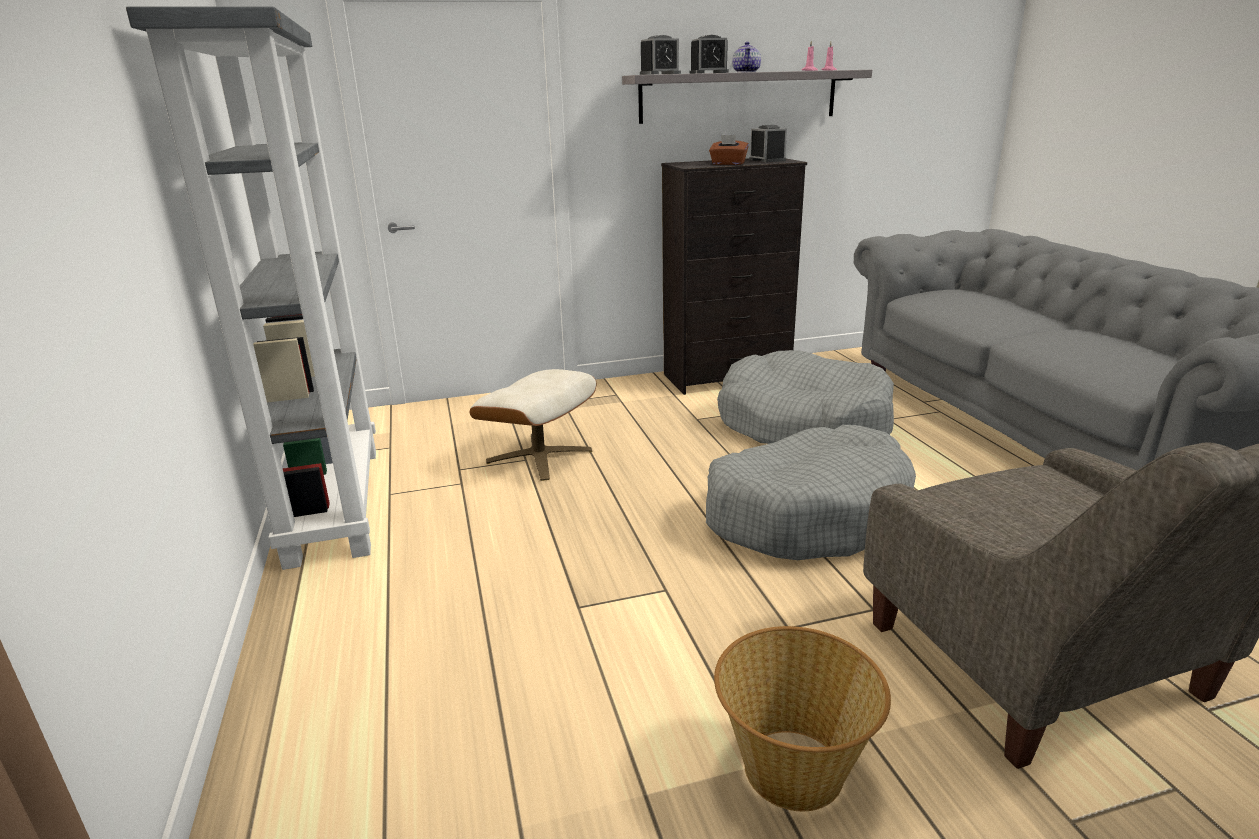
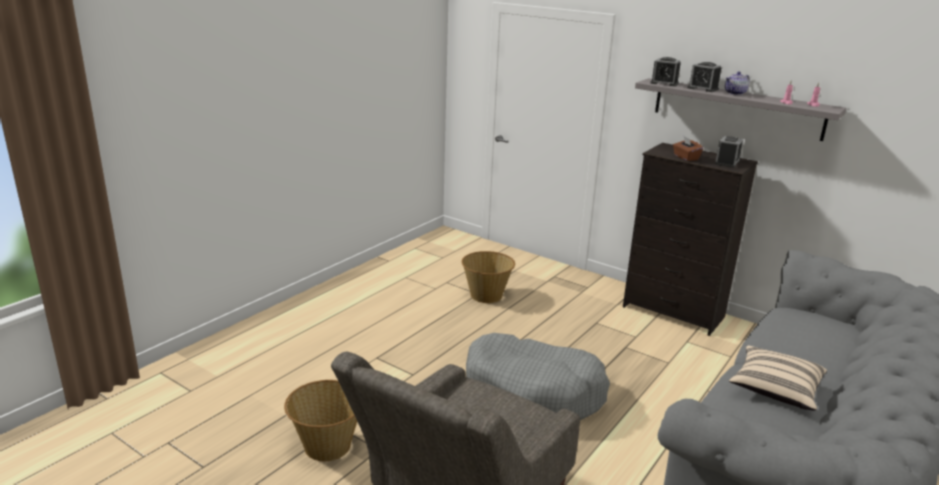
camera: 50 degrees right, 0 degrees up
(333, 502) = (384, 269): grey bookcase -> none
(540, 456) = (486, 296): beige ottoman -> basket
(803, 423) = (647, 360): grey dog bed -> none
(1078, 342) = (775, 389): none -> beige pillow

